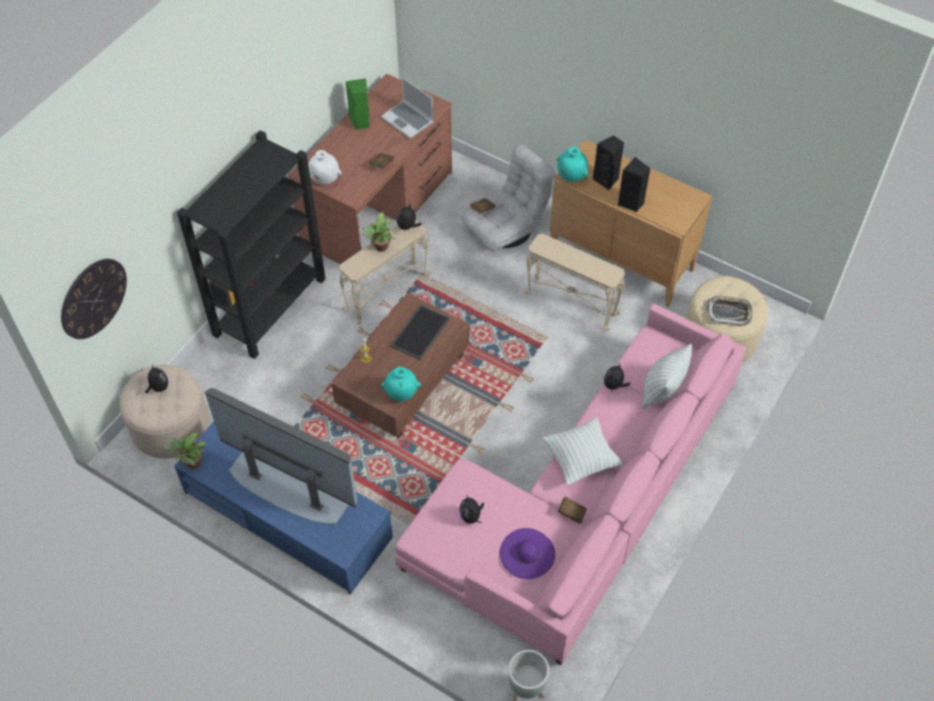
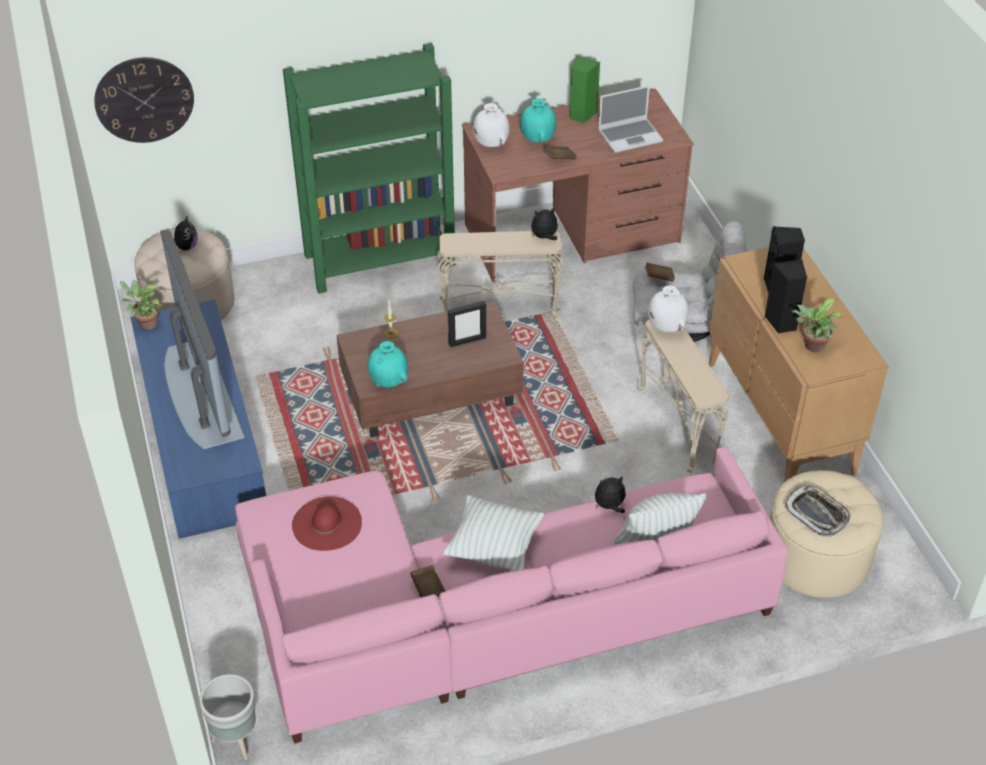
camera: 40 degrees right, 10 degrees down
(269, 306) = (379, 259): black bookcase -> green bookcase
(380, 248) = (497, 240): potted plant -> potted plant (812, 347)
(408, 120) = (630, 136): laptop -> laptop turned 105 degrees counterclockwise
(419, 331) = (467, 340): tray -> picture frame
(471, 516) = (327, 524): plush toy -> red hat
(527, 553) = (341, 593): purple hat -> none
(544, 245) = (666, 327): none -> white vase
(571, 177) = (741, 265): turquoise vase -> turquoise vase (537, 140)

